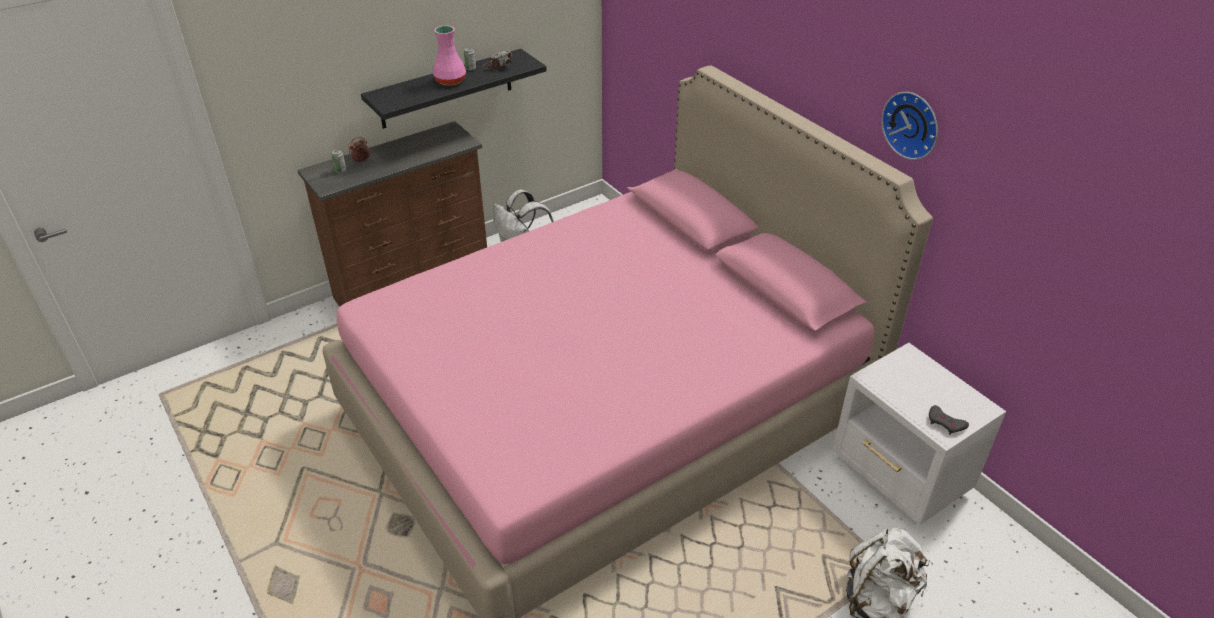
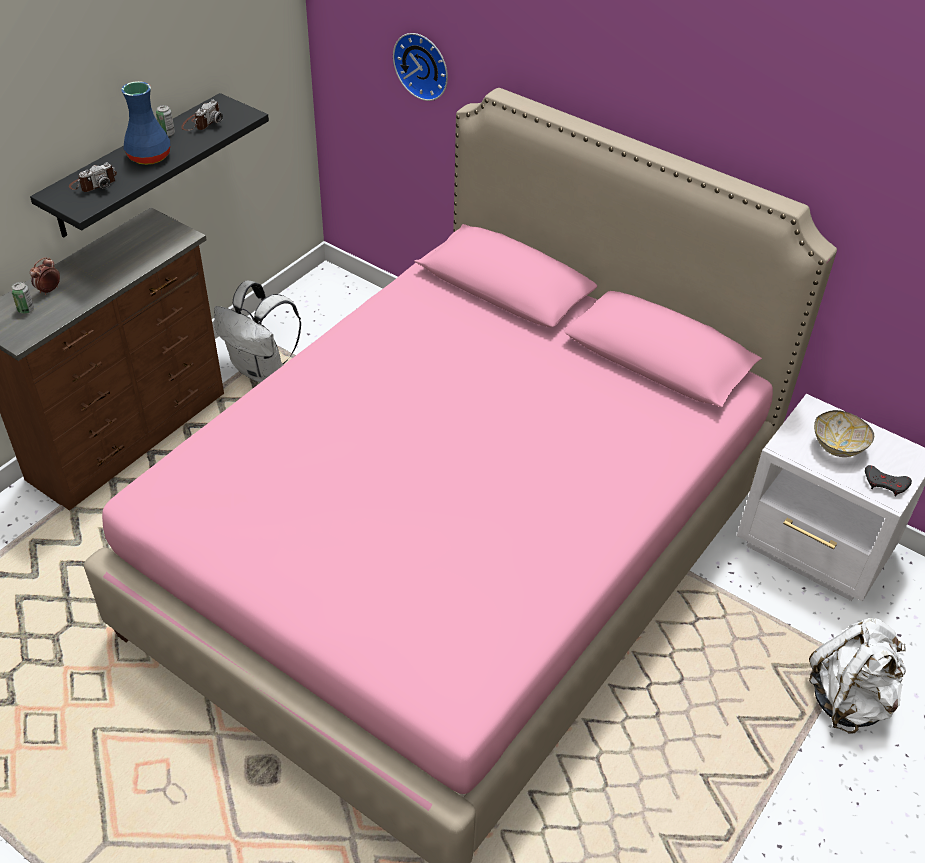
camera: 20 degrees left, 5 degrees up
(405, 92) = (94, 183): none -> camera
(451, 80) = (149, 156): pink vase -> blue vase
(913, 124) = (803, 141): wall clock -> wall clock (423, 65)
(916, 387) = (838, 447): none -> bowl

